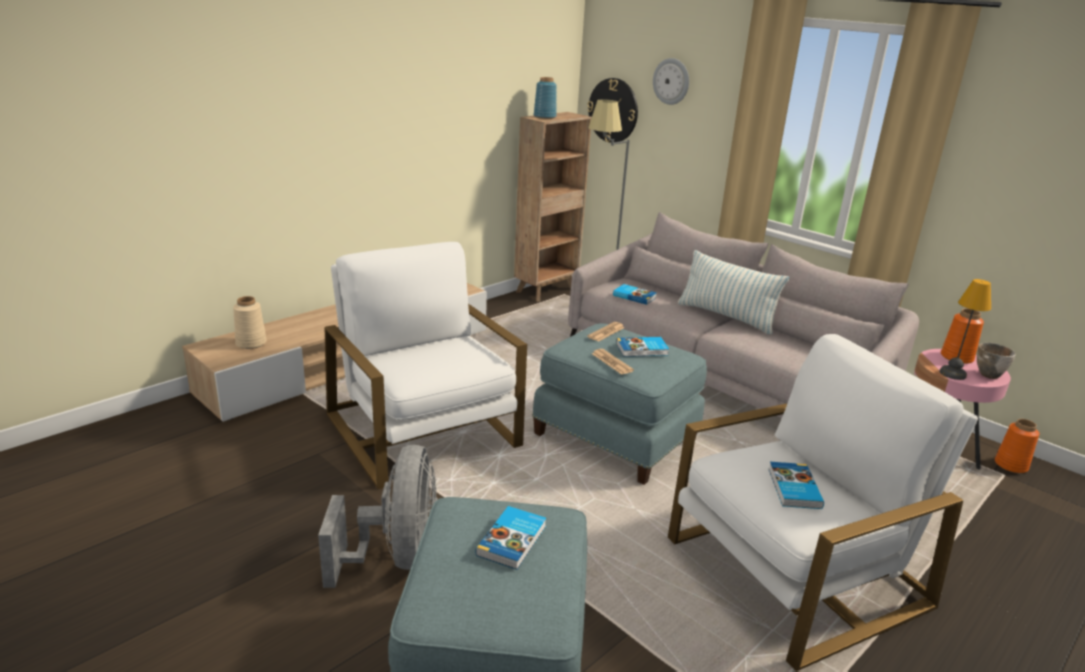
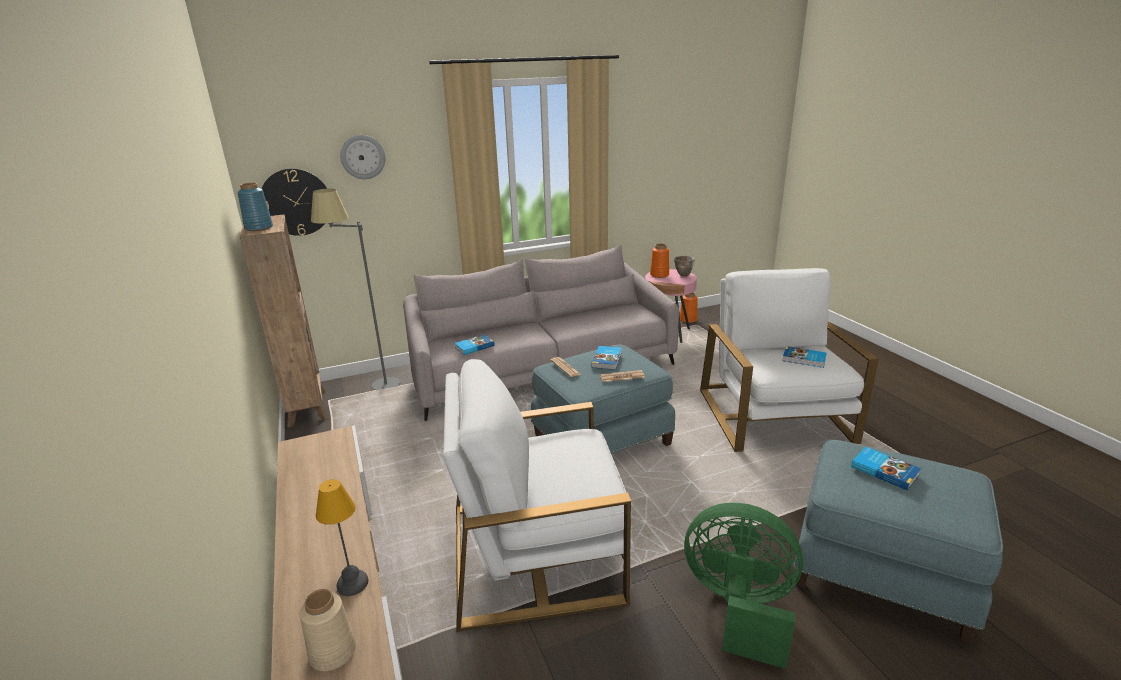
camera: 65 degrees left, 0 degrees up
(396, 556) = (739, 607): grey fan -> green fan
(726, 317) = (540, 323): pillow -> none
(953, 374) = (679, 282): table lamp -> table lamp (353, 584)

